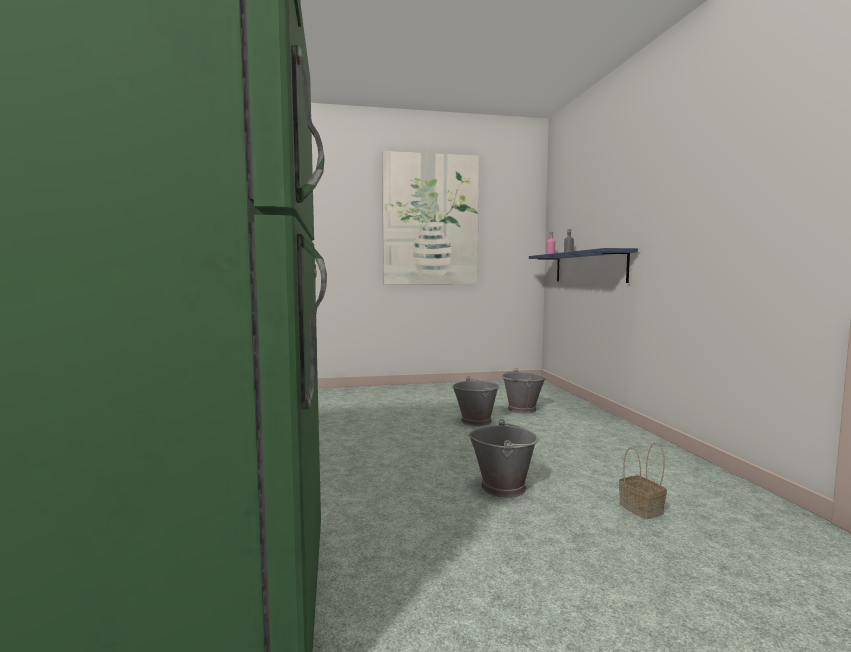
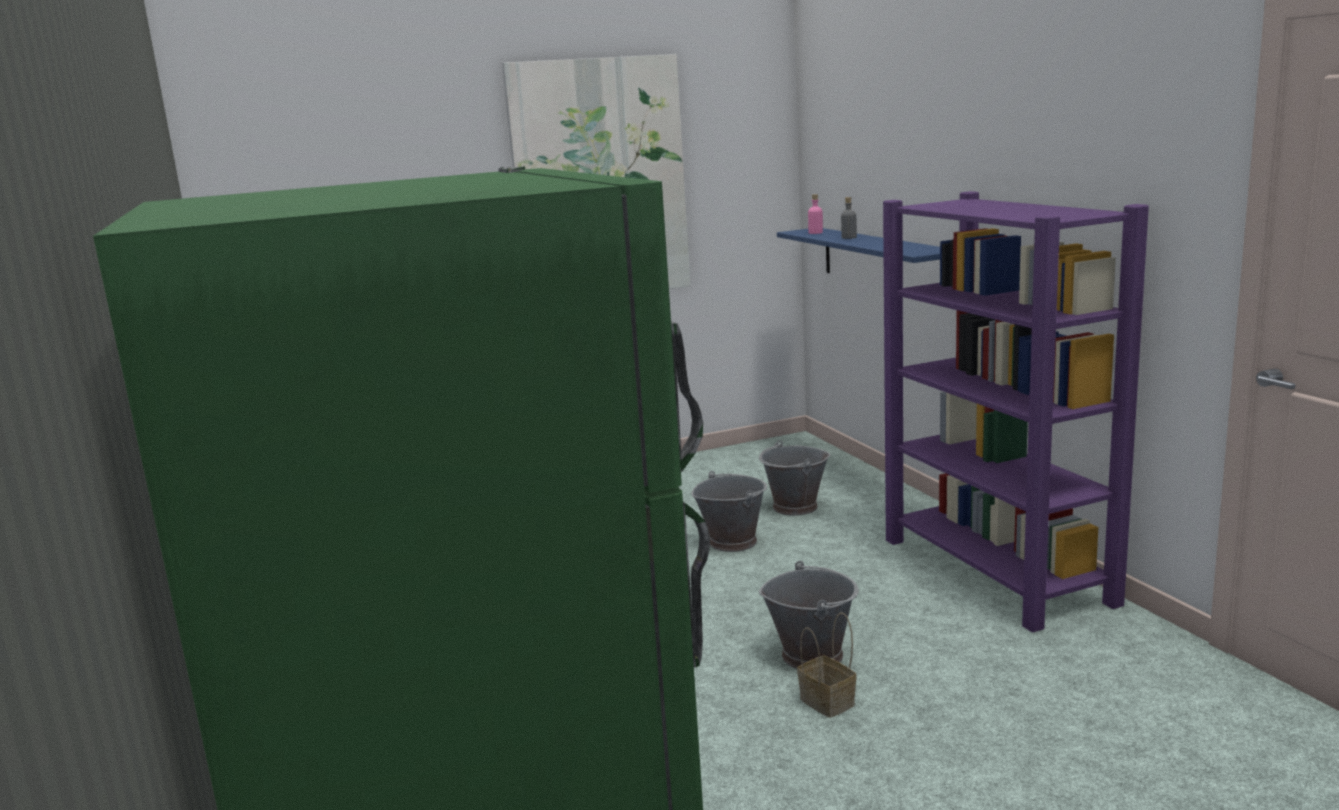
camera: 10 degrees left, 10 degrees up
(642, 509) = (994, 660): basket -> basket (829, 702)
(650, 455) = (995, 571): none -> purple bookcase

